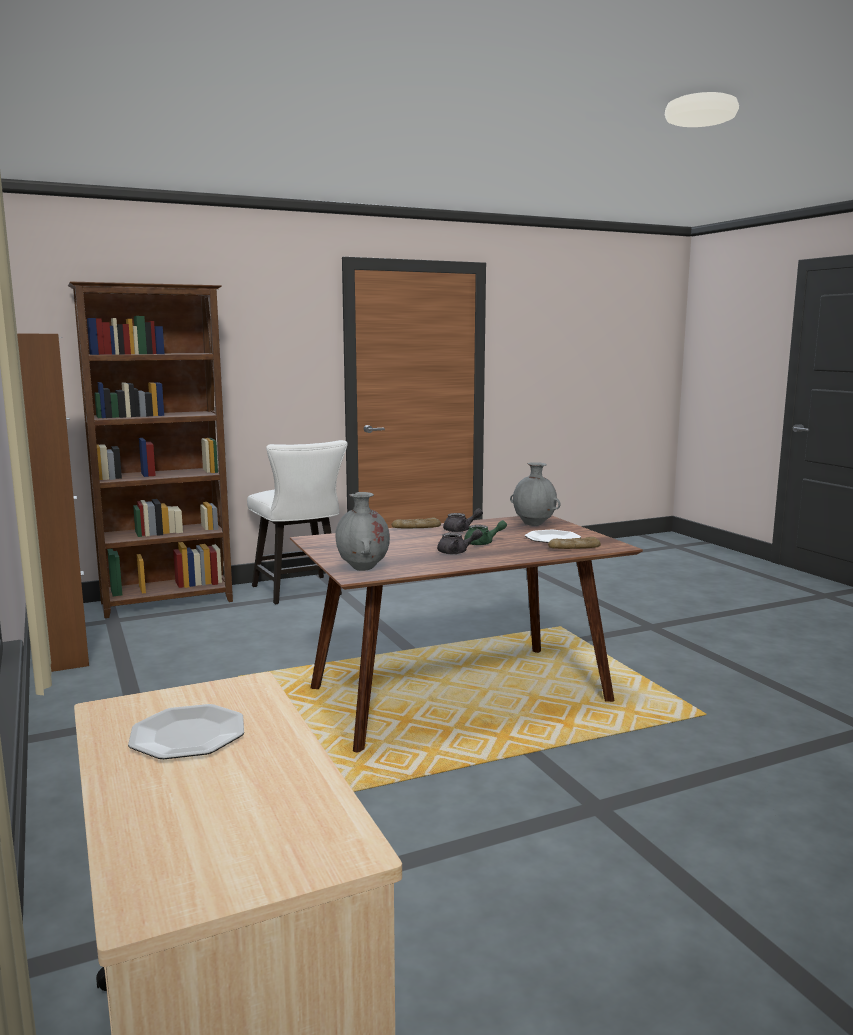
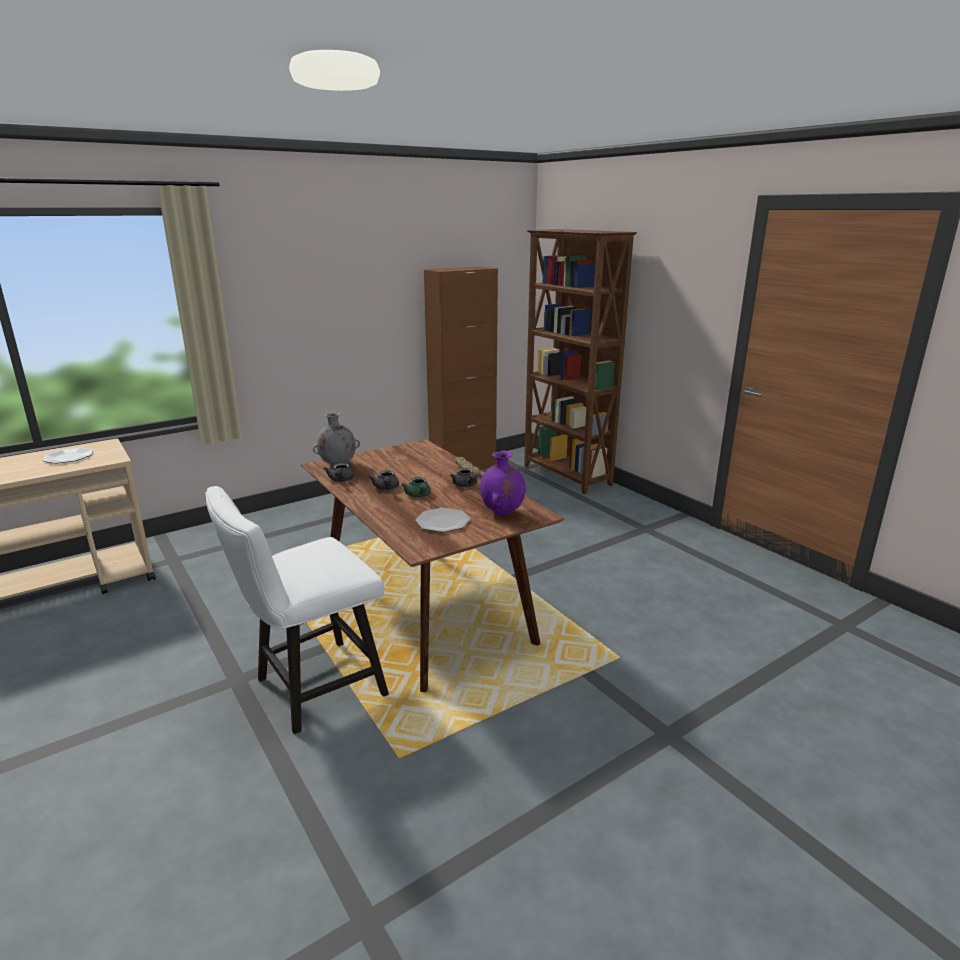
camera: 80 degrees right, 10 degrees up
(300, 592) = (627, 513): white chair -> white chair (311, 690)
(421, 567) = (341, 480): none -> grey teapot
(534, 524) = (502, 513): grey vase -> purple vase
(574, 548) = (405, 531): bread -> none

